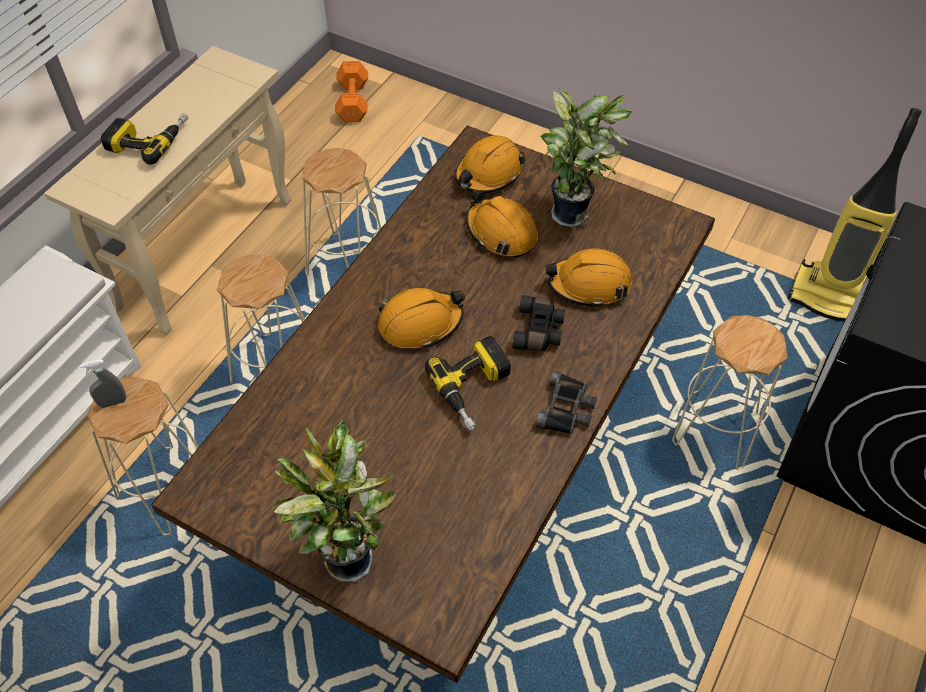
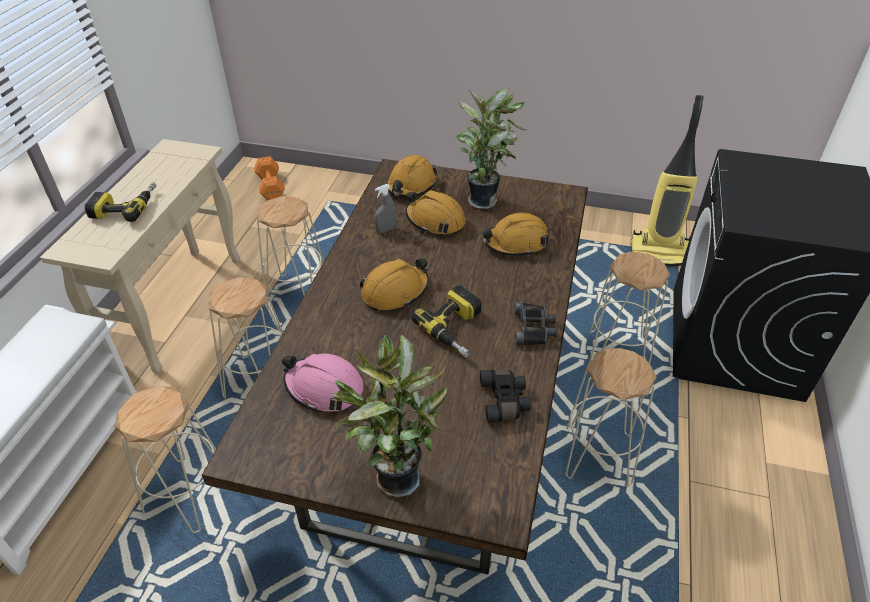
camera: 15 degrees left, 10 degrees down
(113, 402) = (137, 410): grey spray bottle -> grey spray bottle (385, 230)
(303, 432) = (324, 388): none -> pink hard hat
(539, 331) = (491, 280): black binoculars -> black binoculars (505, 401)
(641, 557) = (598, 456): none -> beige stool

